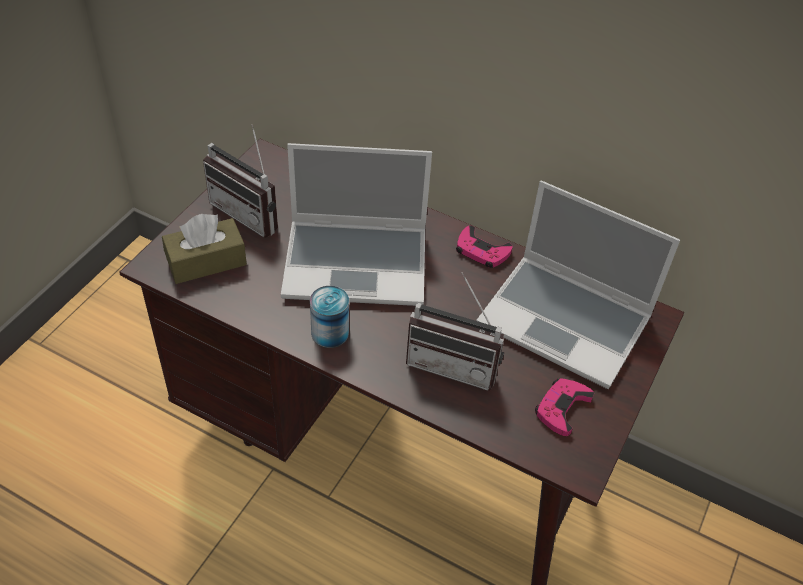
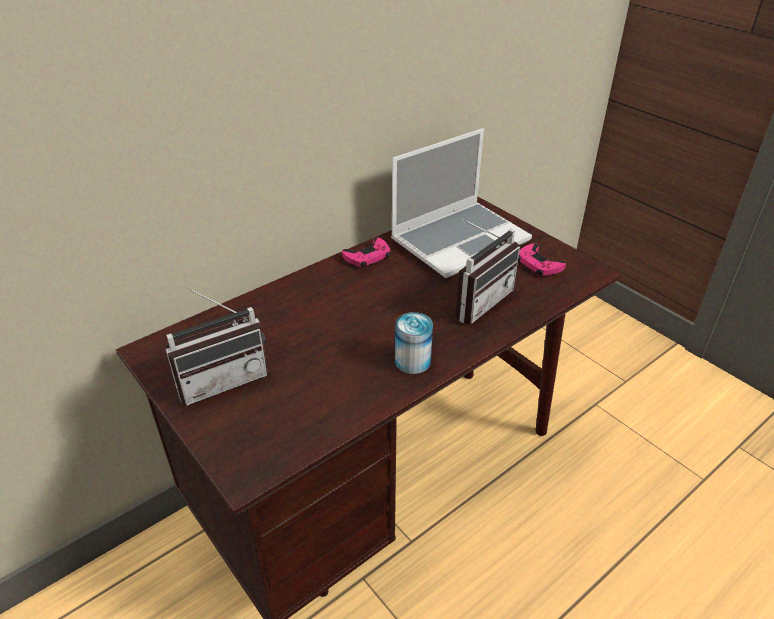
camera: 65 degrees left, 10 degrees down
(206, 261) = (269, 428): brown tissue box -> none
(358, 263) = (339, 324): laptop -> none

